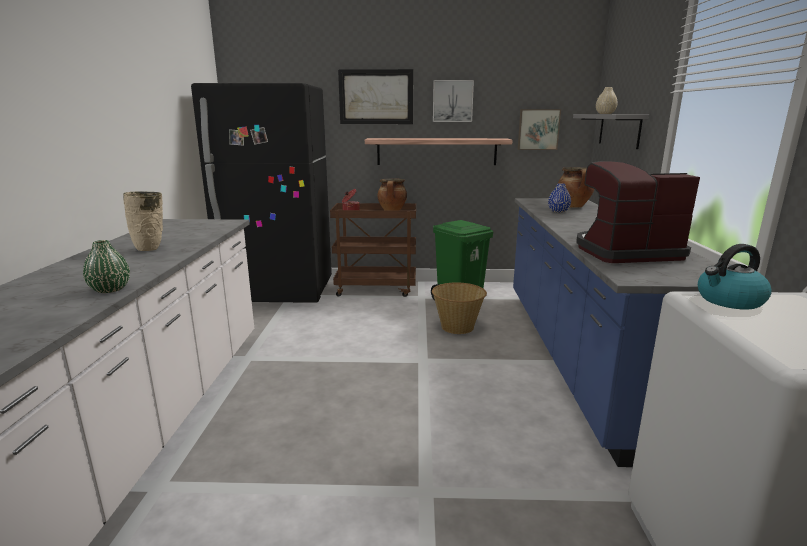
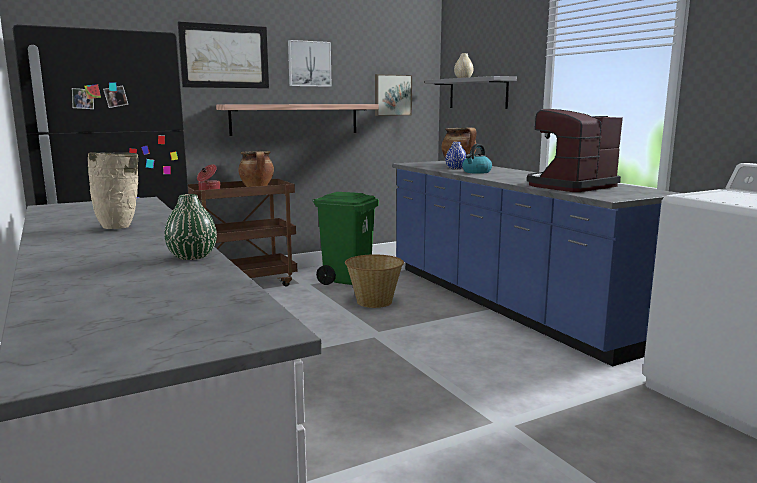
camera: 30 degrees left, 5 degrees down
(729, 301) = (707, 195): kettle -> kettle (476, 172)

